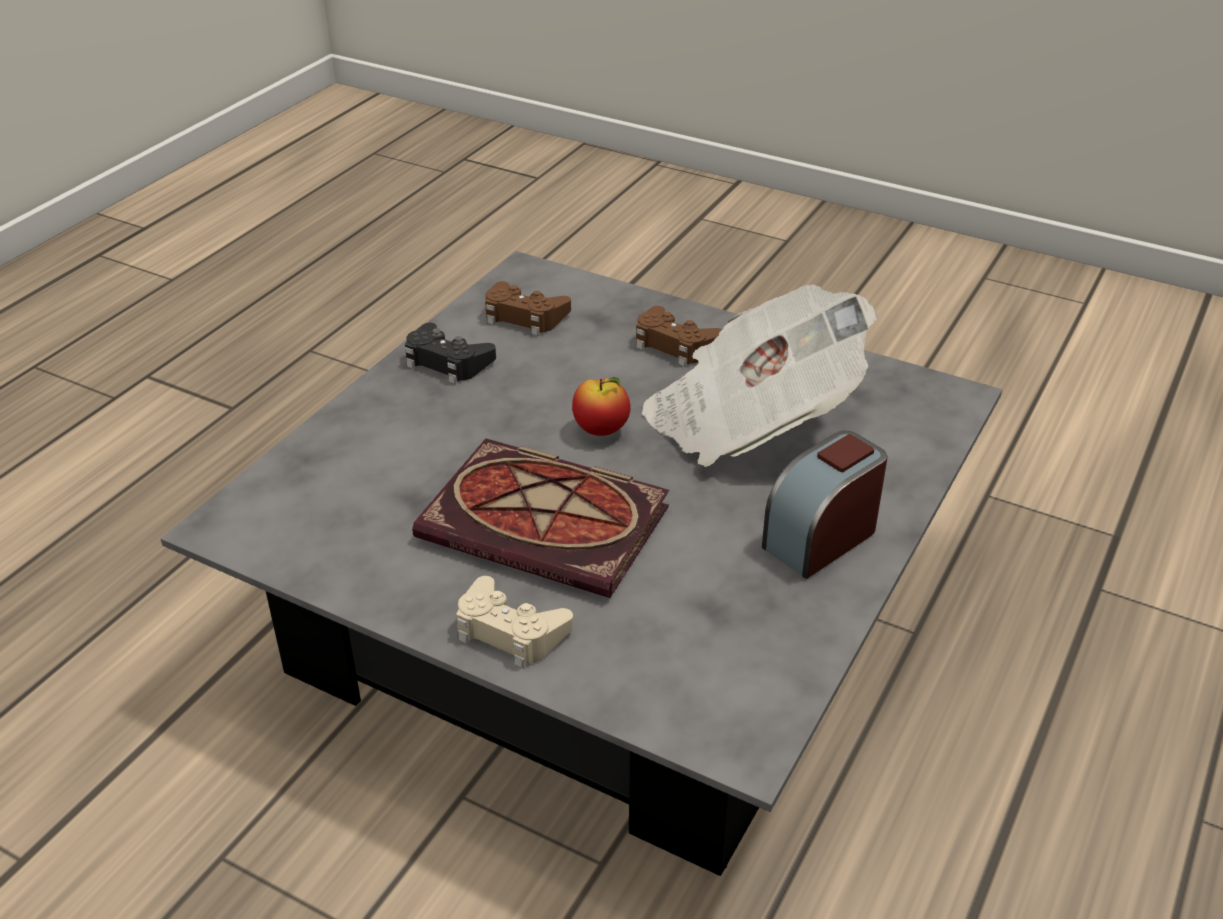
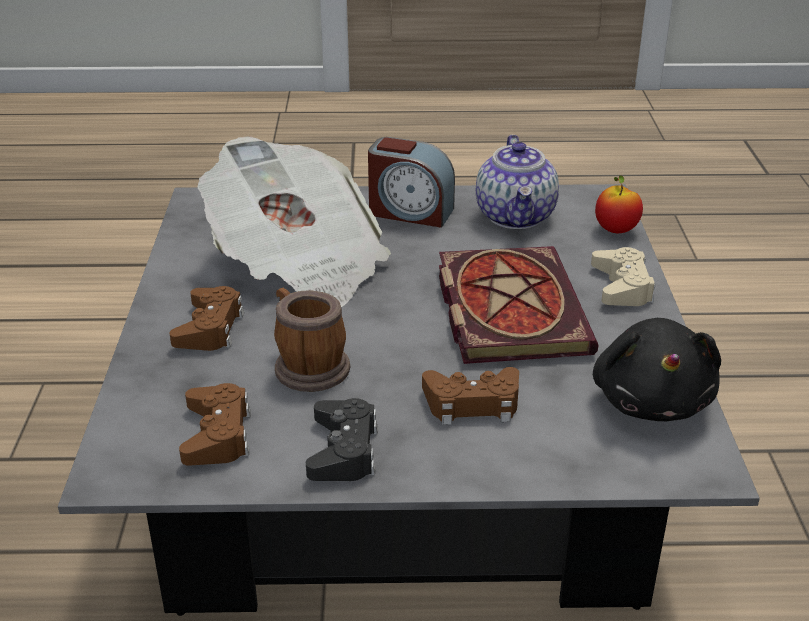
camera: 120 degrees left, 5 degrees down
(322, 543) = (651, 400): none -> black plush toy
(432, 440) = (472, 403): none -> brown game controller
(571, 376) = (307, 365): none -> mug
(601, 430) = (374, 323): apple -> apple (616, 230)
(743, 625) = (516, 217): none -> teapot

